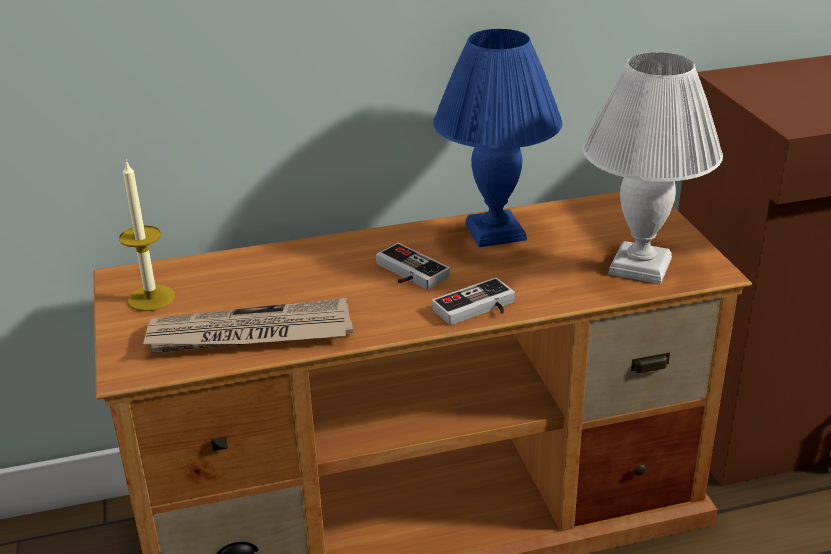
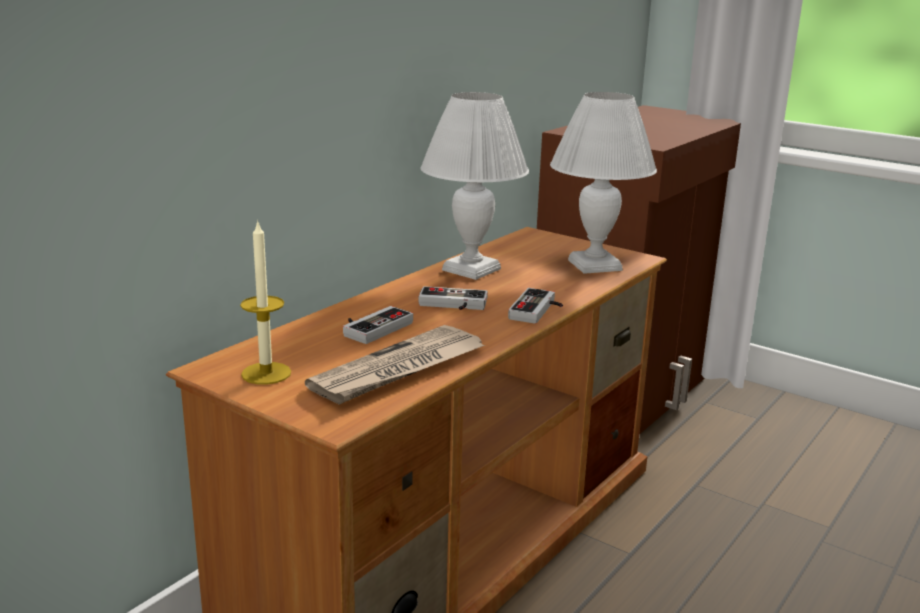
camera: 40 degrees left, 10 degrees down
(299, 277) = (373, 327): none -> game controller
(496, 232) = (473, 269): blue table lamp -> white table lamp

